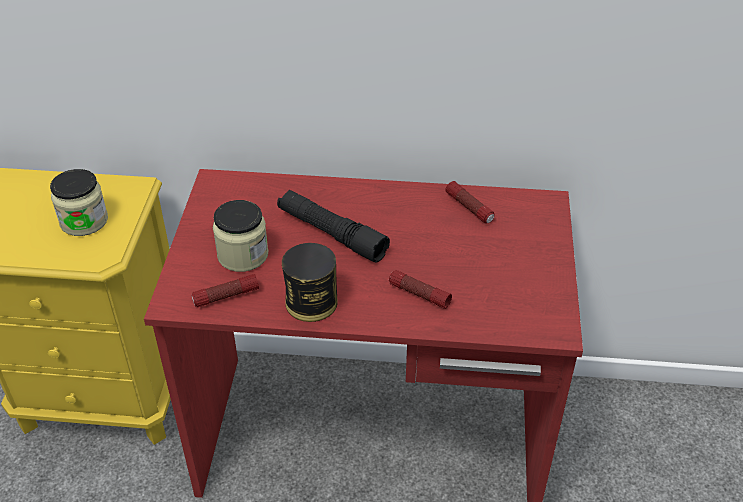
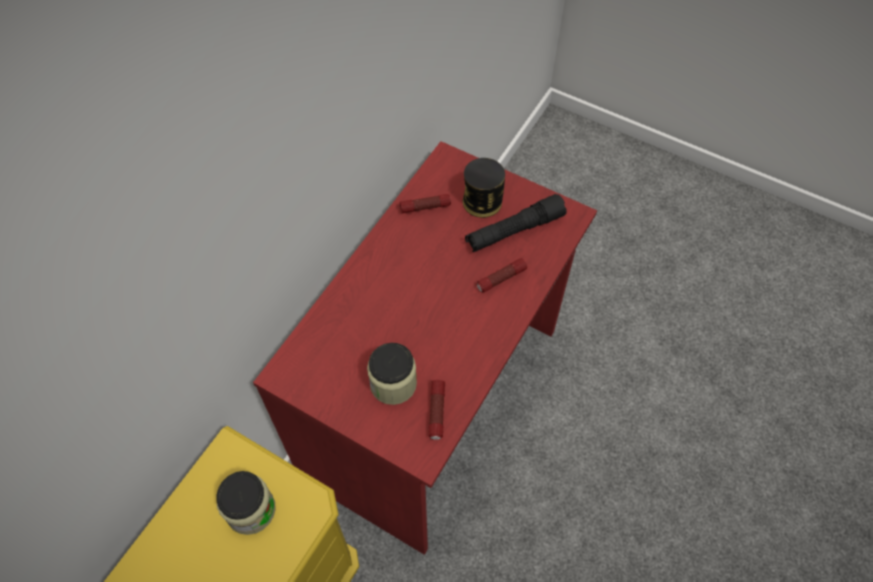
camera: 65 degrees left, 15 degrees up
(311, 302) = (474, 353): can -> can (482, 201)
(331, 234) = (403, 310): black flashlight -> black flashlight (514, 230)

